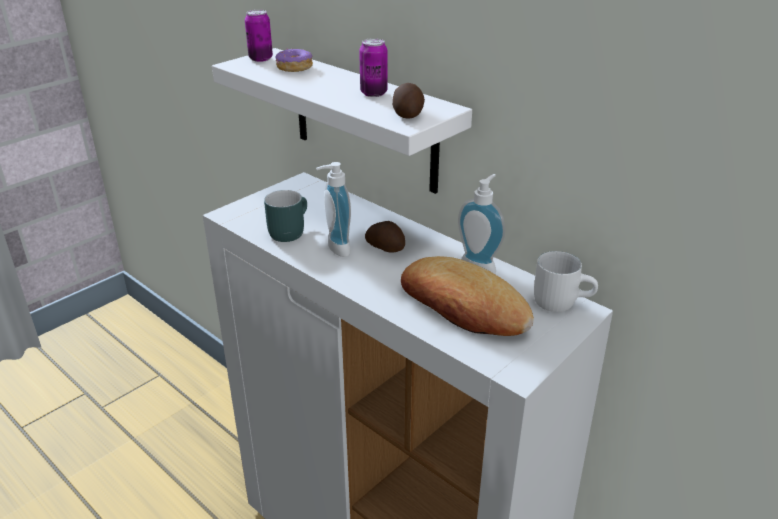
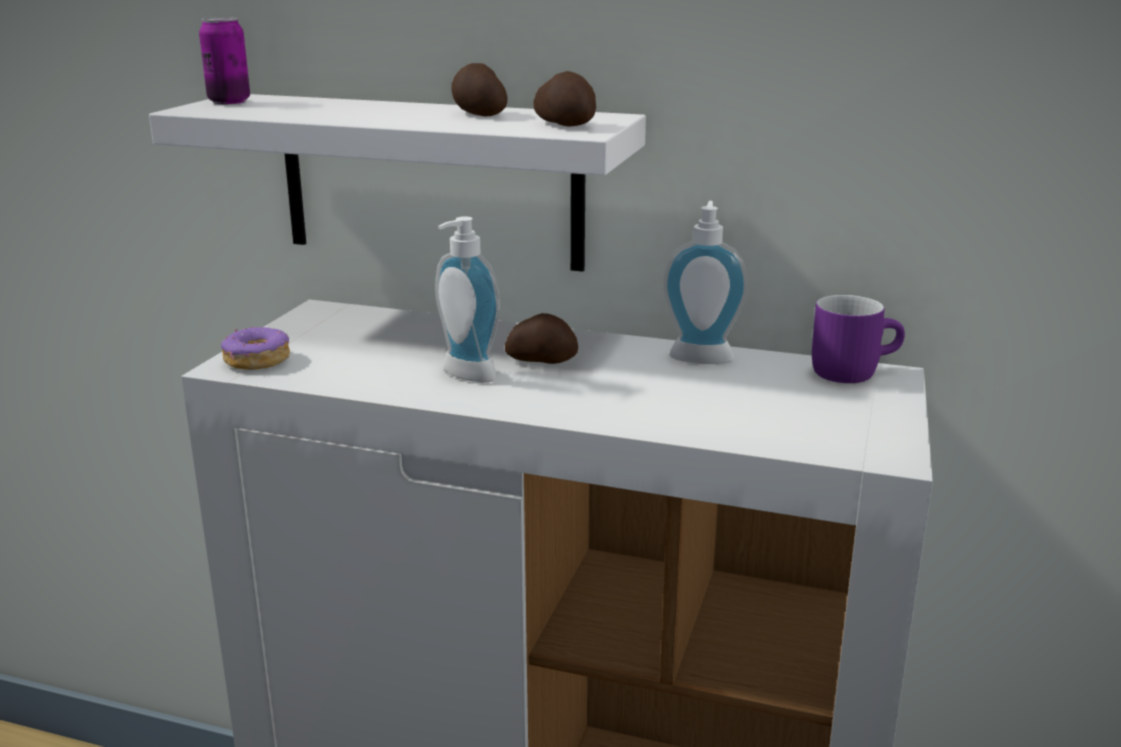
camera: 25 degrees left, 10 degrees down
(288, 231) = (361, 368): turquoise mug -> none
(294, 67) = (303, 104): donut -> donut (256, 360)
(373, 93) = (478, 114): can -> potato
(463, 306) = (731, 402): bread -> none
(561, 301) = (851, 370): white mug -> purple mug

